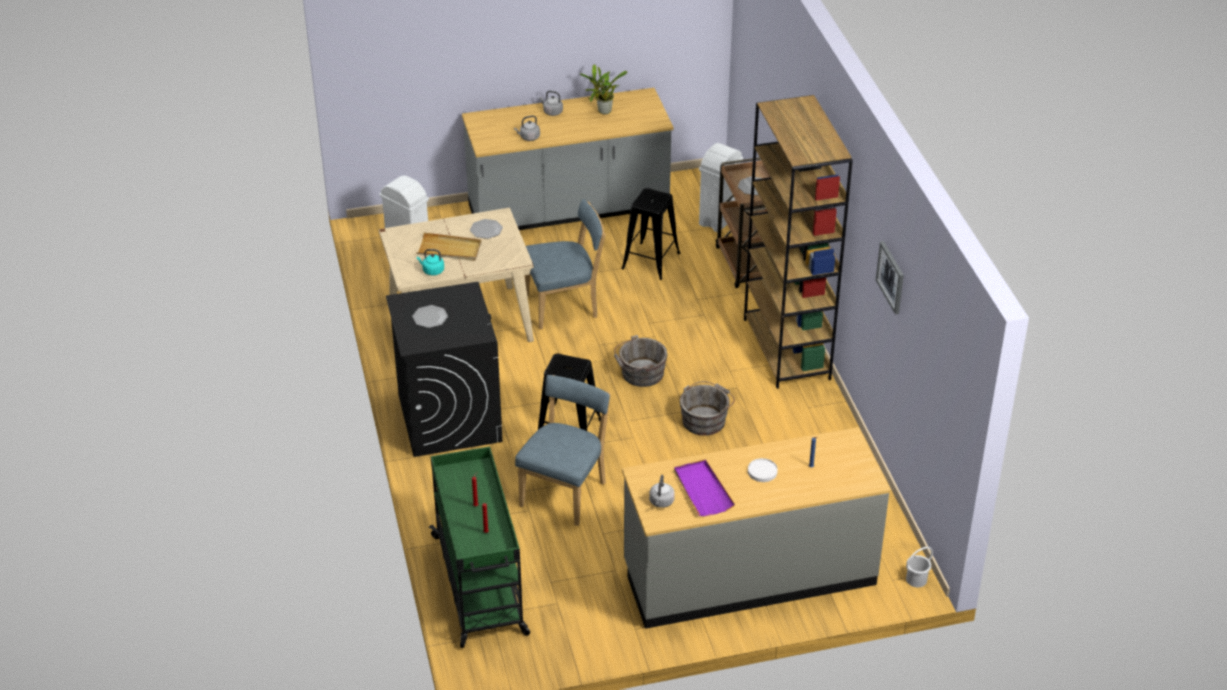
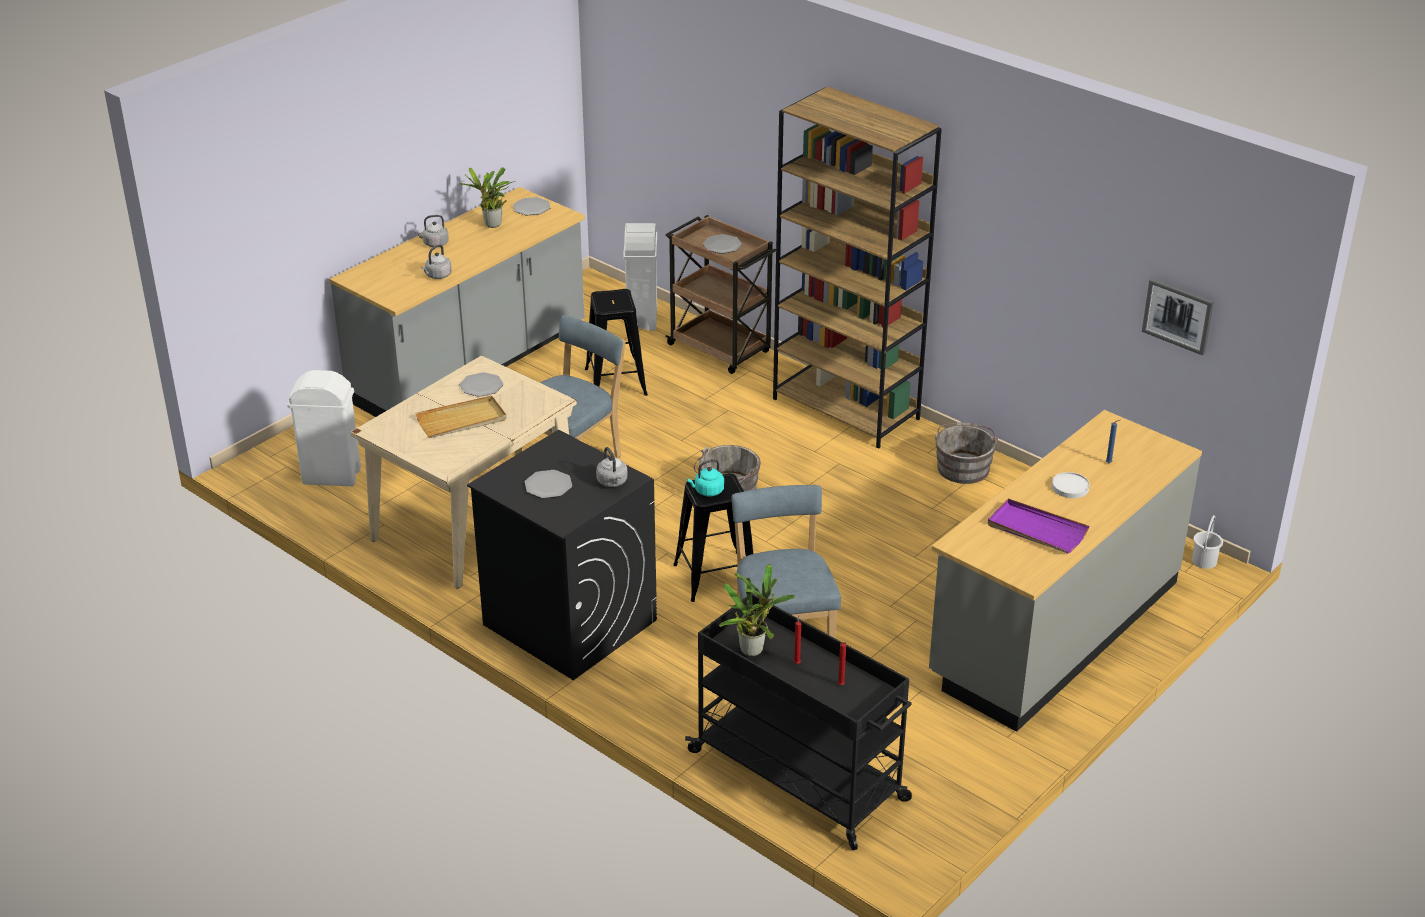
camera: 35 degrees left, 5 degrees down
(432, 271) = (467, 449): turquoise kettle -> turquoise kettle (707, 491)
(461, 483) = (754, 648): none -> potted plant
(480, 586) = (800, 777): green cart -> black cart
(644, 107) = (531, 208): none -> plate
(661, 502) = (1012, 559): grey kettle -> grey kettle (612, 482)
(705, 419) = (843, 506): grey bucket -> grey bucket (963, 466)
(891, 277) = (1055, 235): picture -> picture (1178, 315)

